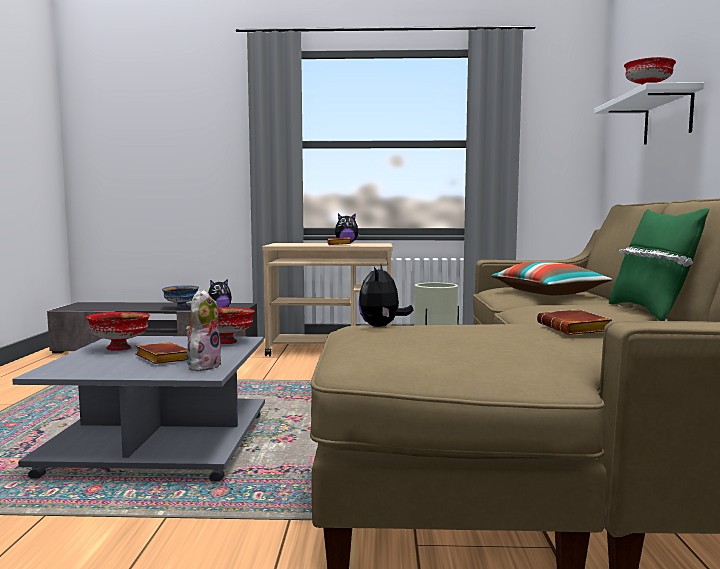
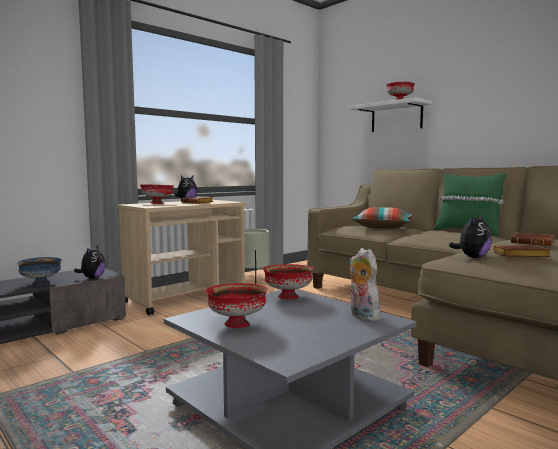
camera: 45 degrees left, 0 degrees up
(161, 358) = (311, 321): brown book -> brown book (520, 256)
(307, 243) = (157, 203): none -> red bowl
(382, 326) = (472, 257): plush toy -> plush toy turned 105 degrees counterclockwise

